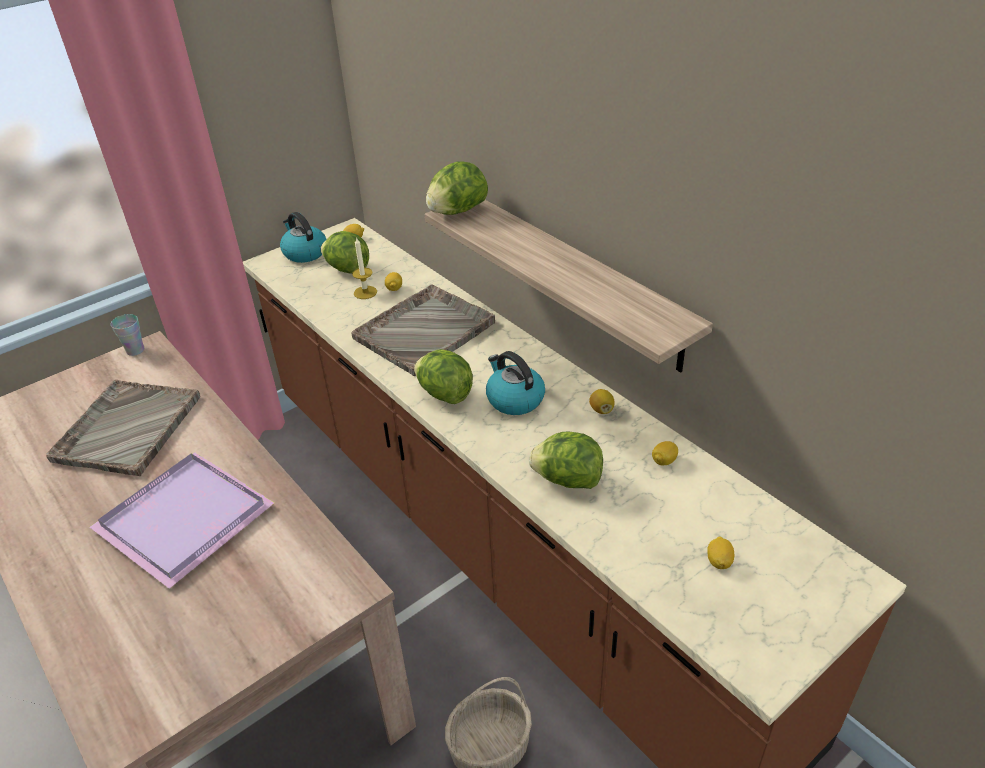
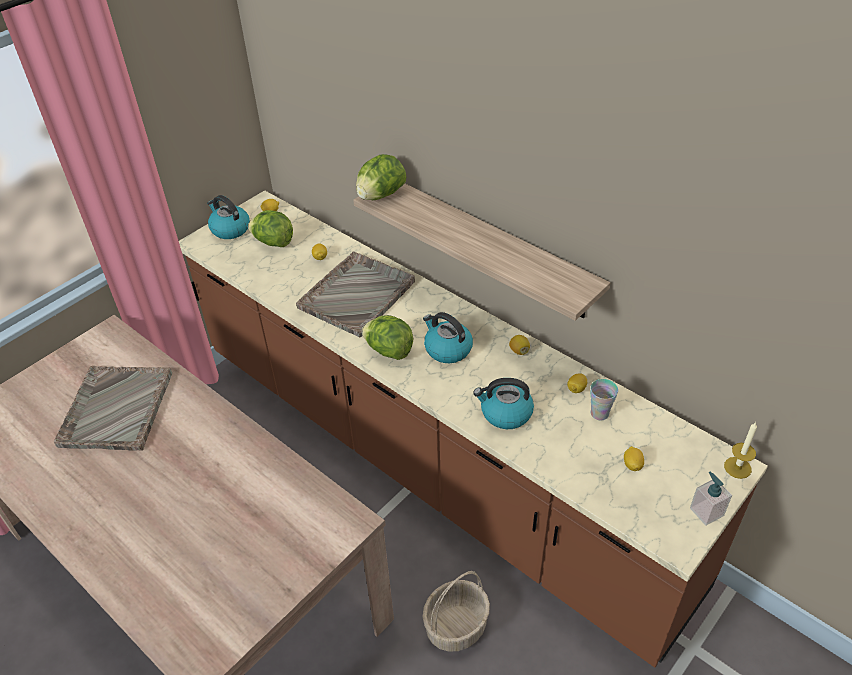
camera: 10 degrees left, 5 degrees up
(135, 350) = (98, 335): cup -> cup (599, 413)
(188, 518) = (197, 481): purple tray -> none
(365, 292) = (295, 263): candle -> candle (737, 467)
(567, 480) = (505, 413): lettuce -> kettle
(810, 634) = (706, 512): none -> soap dispenser

